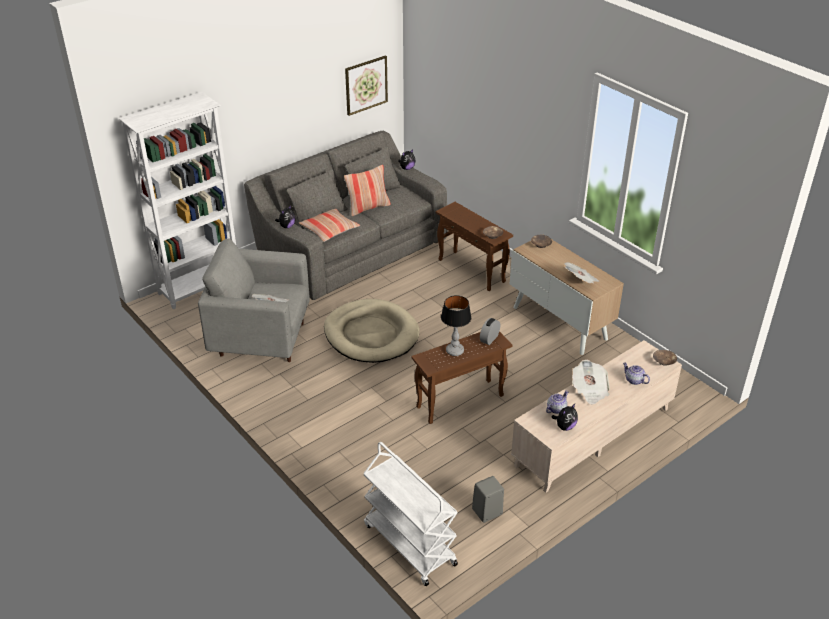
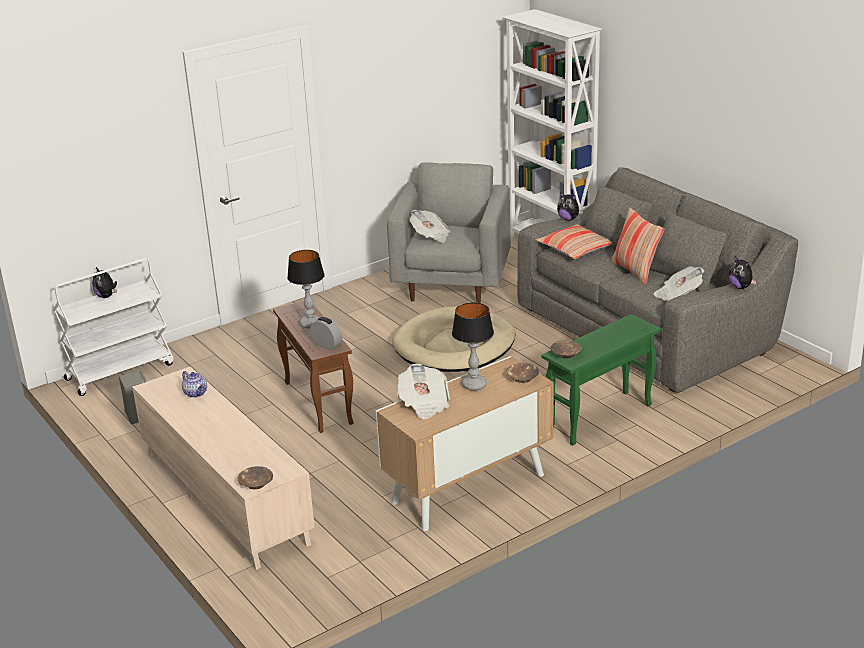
camera: 95 degrees right, 10 degrees down
(366, 85) = (791, 155): picture -> none
(471, 270) = (600, 418): brown side table -> green side table
(553, 262) = (475, 385): none -> table lamp
(565, 426) = (164, 397): plush toy -> plush toy (106, 296)
(589, 390) = (219, 418): newspaper -> newspaper (678, 295)
(634, 380) = (225, 454): teapot -> none

